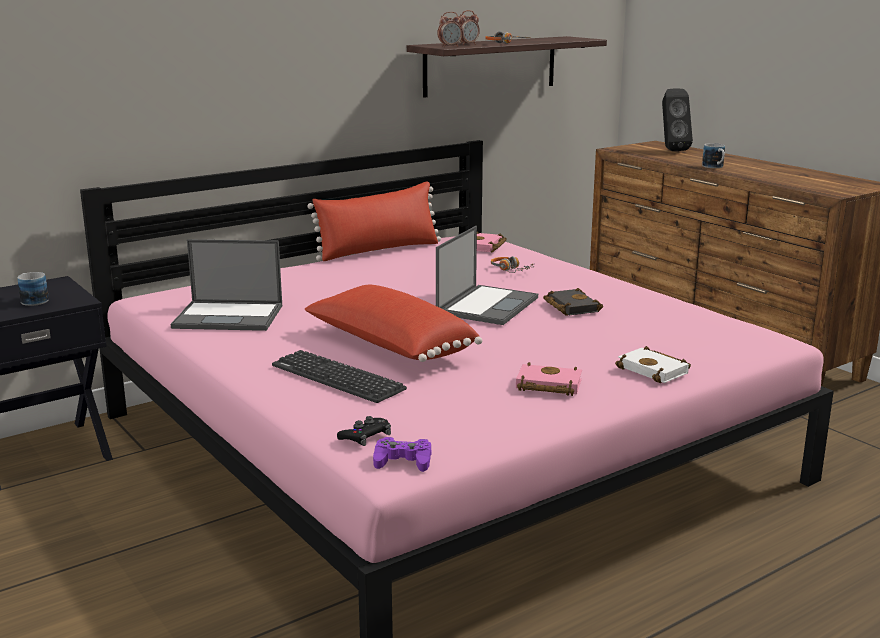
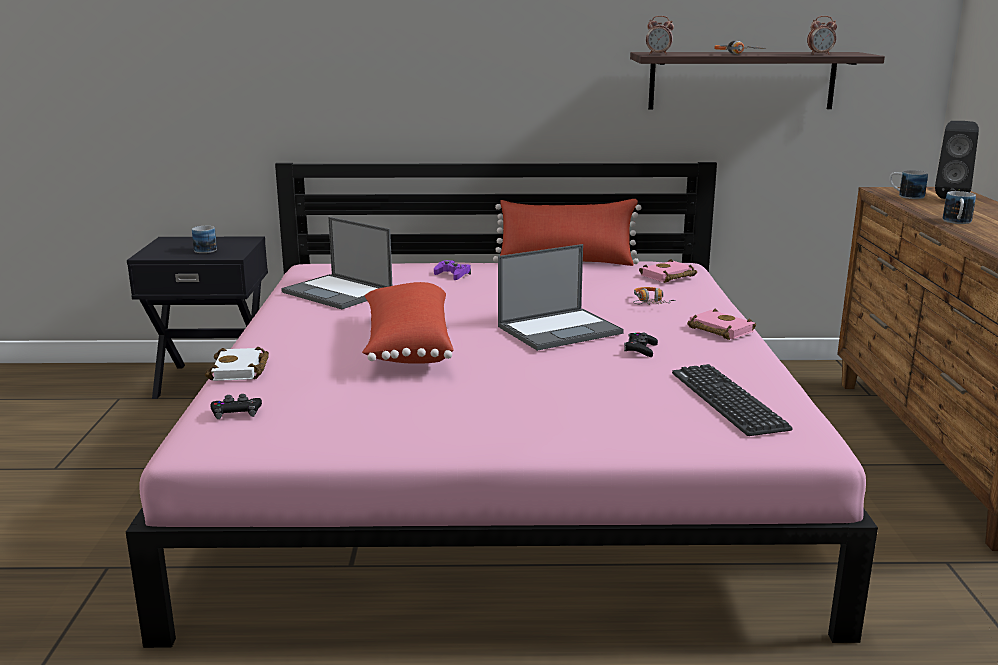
camera: 35 degrees right, 0 degrees up
(337, 378) = (313, 360): keyboard -> keyboard (727, 400)
(403, 461) = (222, 441): purple game controller -> purple game controller (452, 275)
(467, 44) = (690, 53): alarm clock -> alarm clock (820, 54)
(546, 386) = (466, 416): pink book -> pink book (718, 330)
(569, 307) = (640, 349): black book -> black game controller
(641, 152) = (905, 196): none -> mug
(655, 370) = (599, 432): white book -> white book (240, 370)

